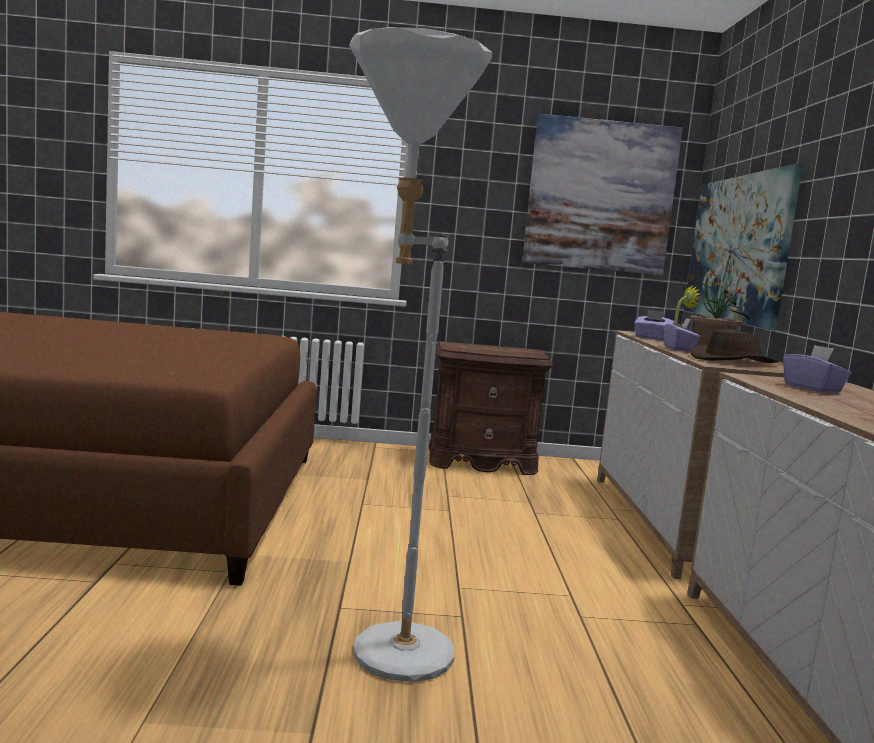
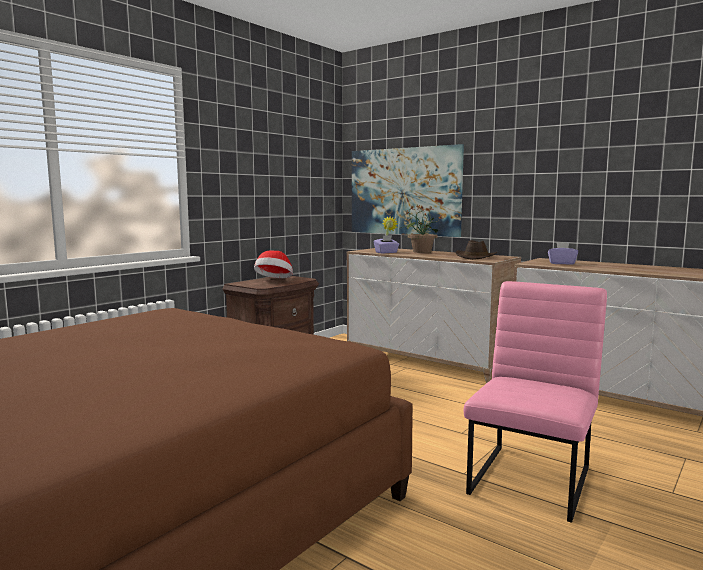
camera: 50 degrees left, 0 degrees up
(380, 654) = (532, 478): white floor lamp -> pink chair
(497, 349) = (274, 280): none -> hat
(600, 196) = (299, 160): picture -> none
(679, 349) = (433, 256): purple tissue box -> none

